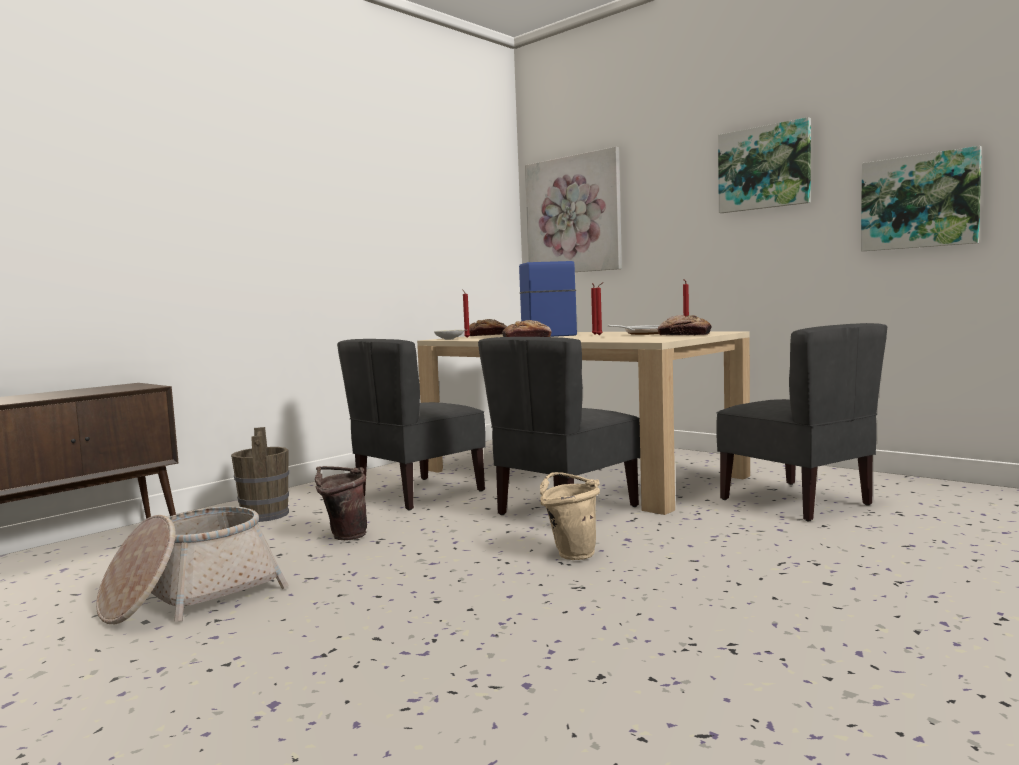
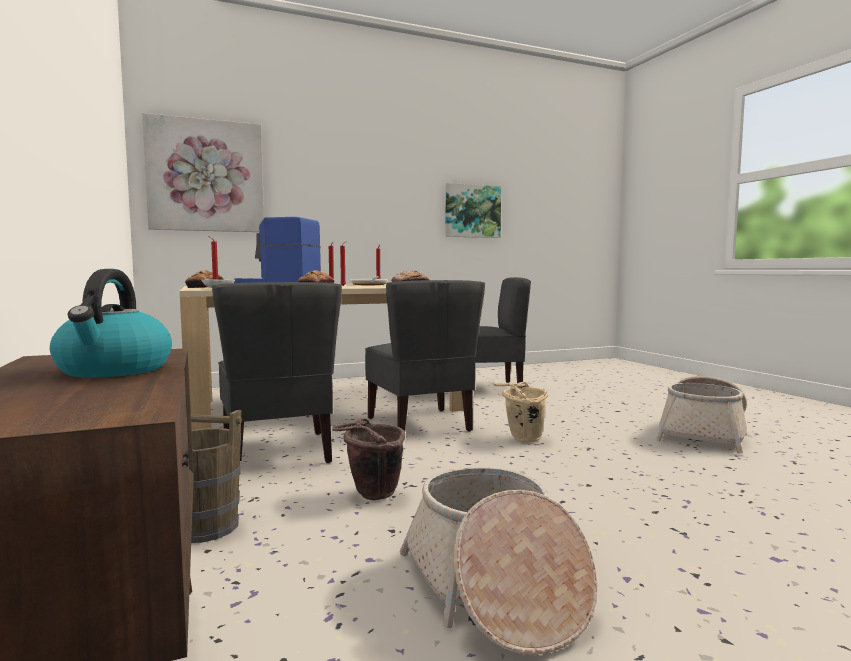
camera: 65 degrees left, 0 degrees up
(84, 392) = (114, 370): none -> kettle
(764, 168) = (385, 172): picture -> none
(780, 653) = (703, 434): none -> basket

